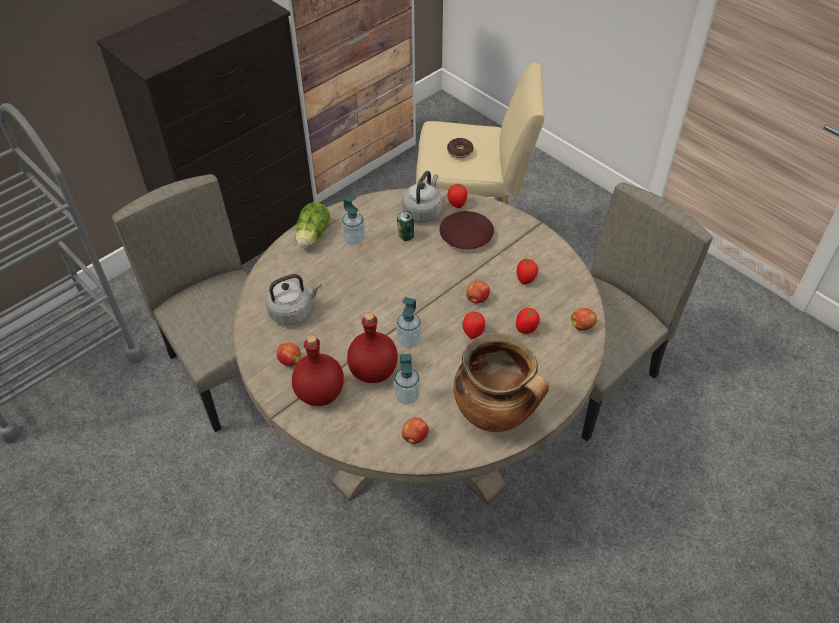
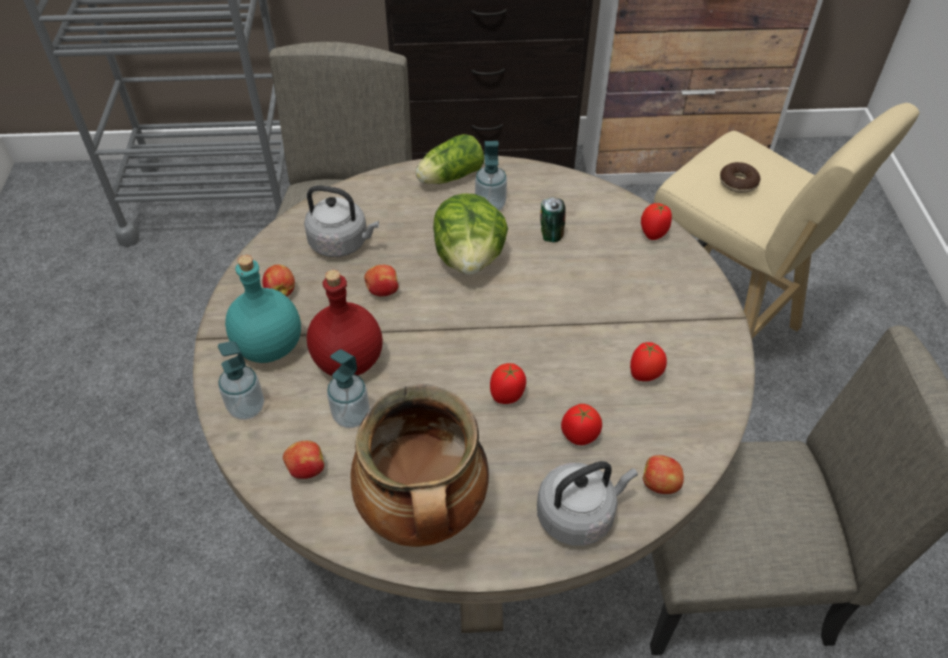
camera: 40 degrees right, 0 degrees up
(320, 394) = (269, 348): red bottle -> turquoise bottle
(376, 275) = (470, 258): none -> lettuce
(409, 340) = (424, 354): soap dispenser -> soap dispenser (247, 407)
(423, 211) = (602, 219): grey kettle -> grey kettle (578, 514)
(465, 235) = (625, 275): brown plate -> none
(477, 299) = (556, 359): apple -> apple (382, 291)

